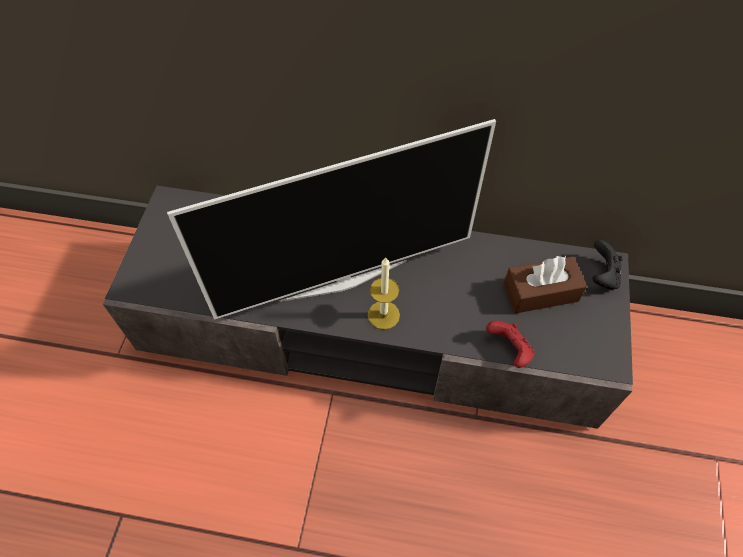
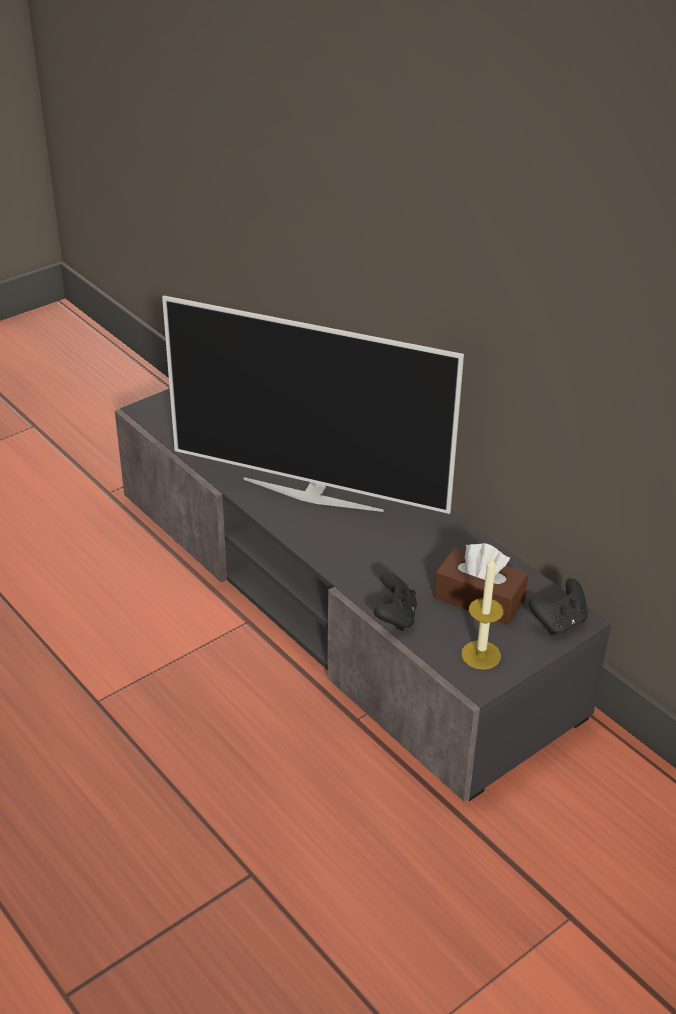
camera: 40 degrees right, 20 degrees down
(383, 315) = (316, 534): candle -> candle (481, 655)
(509, 350) = (395, 617): red game controller -> black game controller

